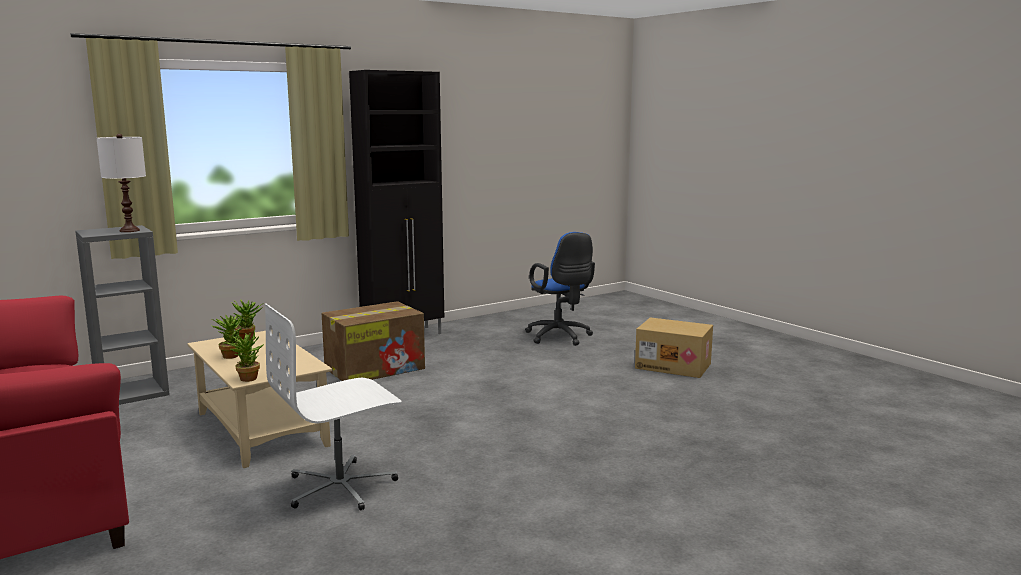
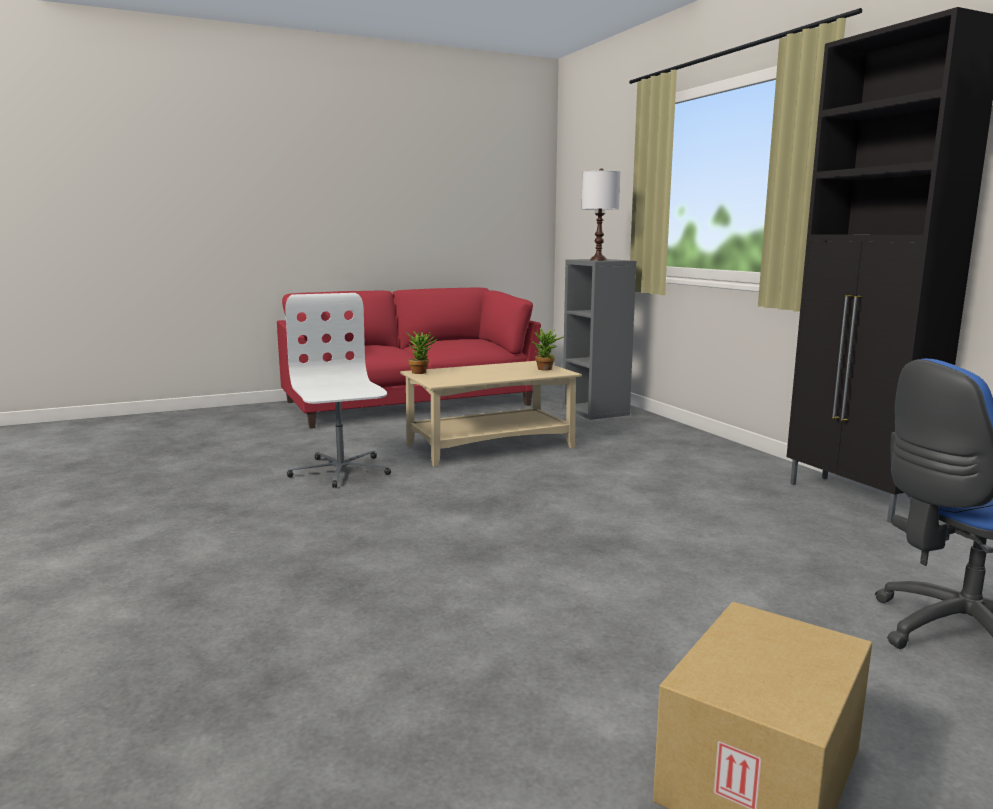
camera: 100 degrees right, 0 degrees up
(231, 355) = (491, 368): potted plant -> none
(376, 368) = (681, 483): cardboard box -> none

